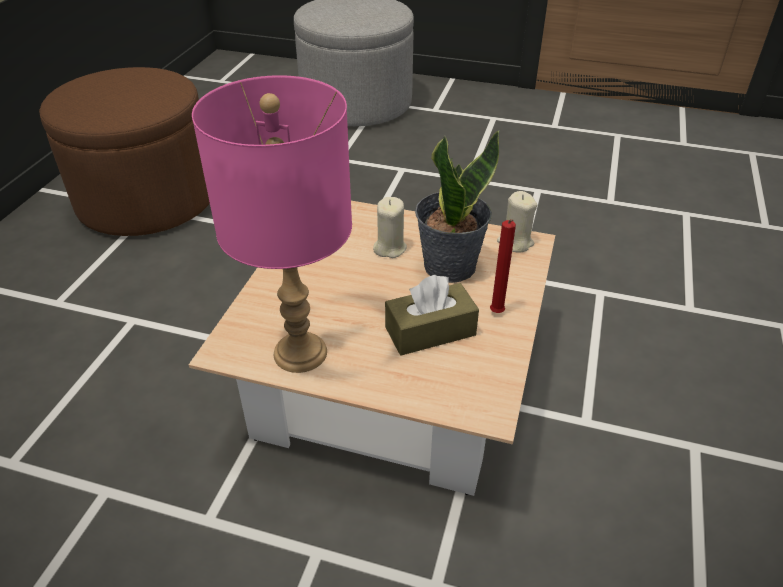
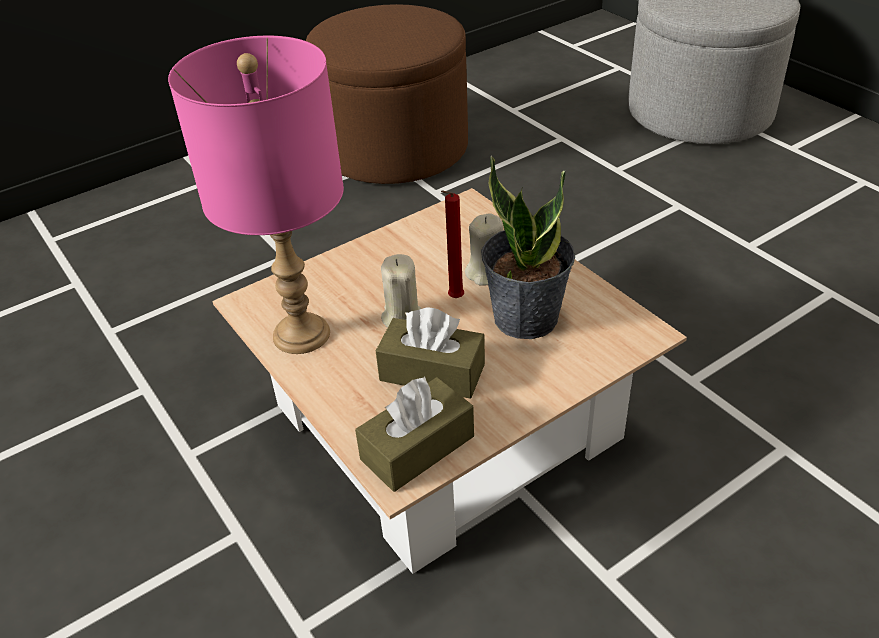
camera: 40 degrees right, 0 degrees up
(479, 386) = (417, 448): none -> brown tissue box
(496, 314) = (516, 389): red candle -> red candle (454, 299)
(515, 242) = (626, 325): beige candle -> beige candle (401, 316)

